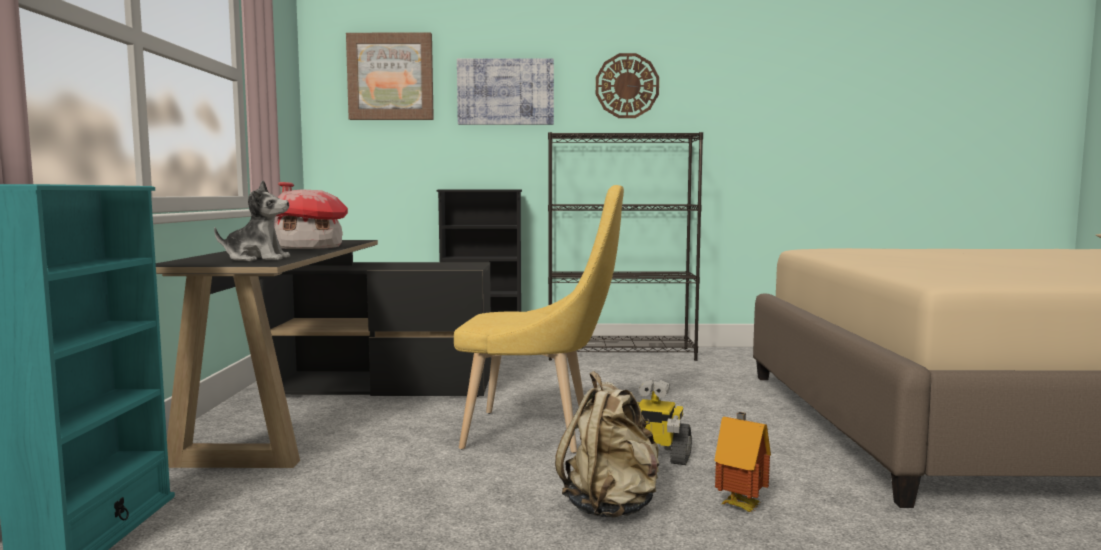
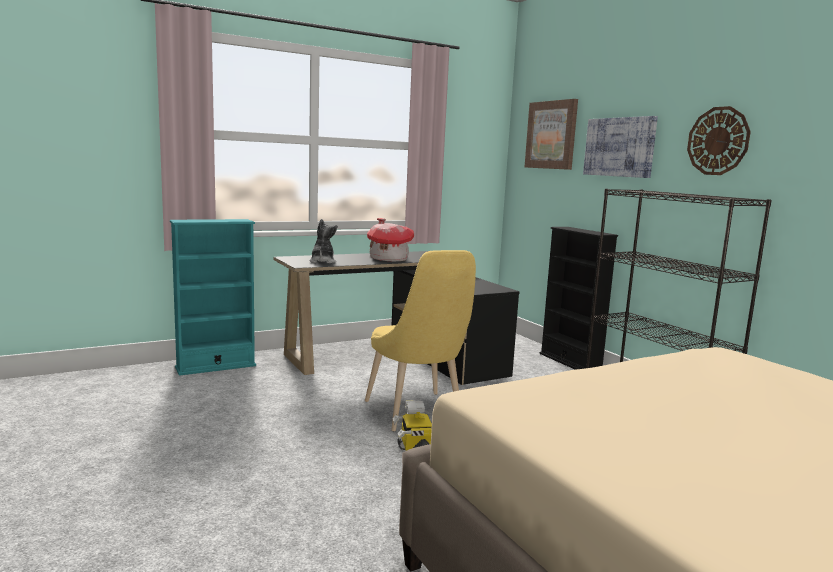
camera: 60 degrees right, 5 degrees up
(257, 259) = (322, 261): plush toy -> plush toy turned 150 degrees counterclockwise
(611, 507) = (318, 456): beige backpack -> none
(741, 505) = (354, 497): toy house -> none

